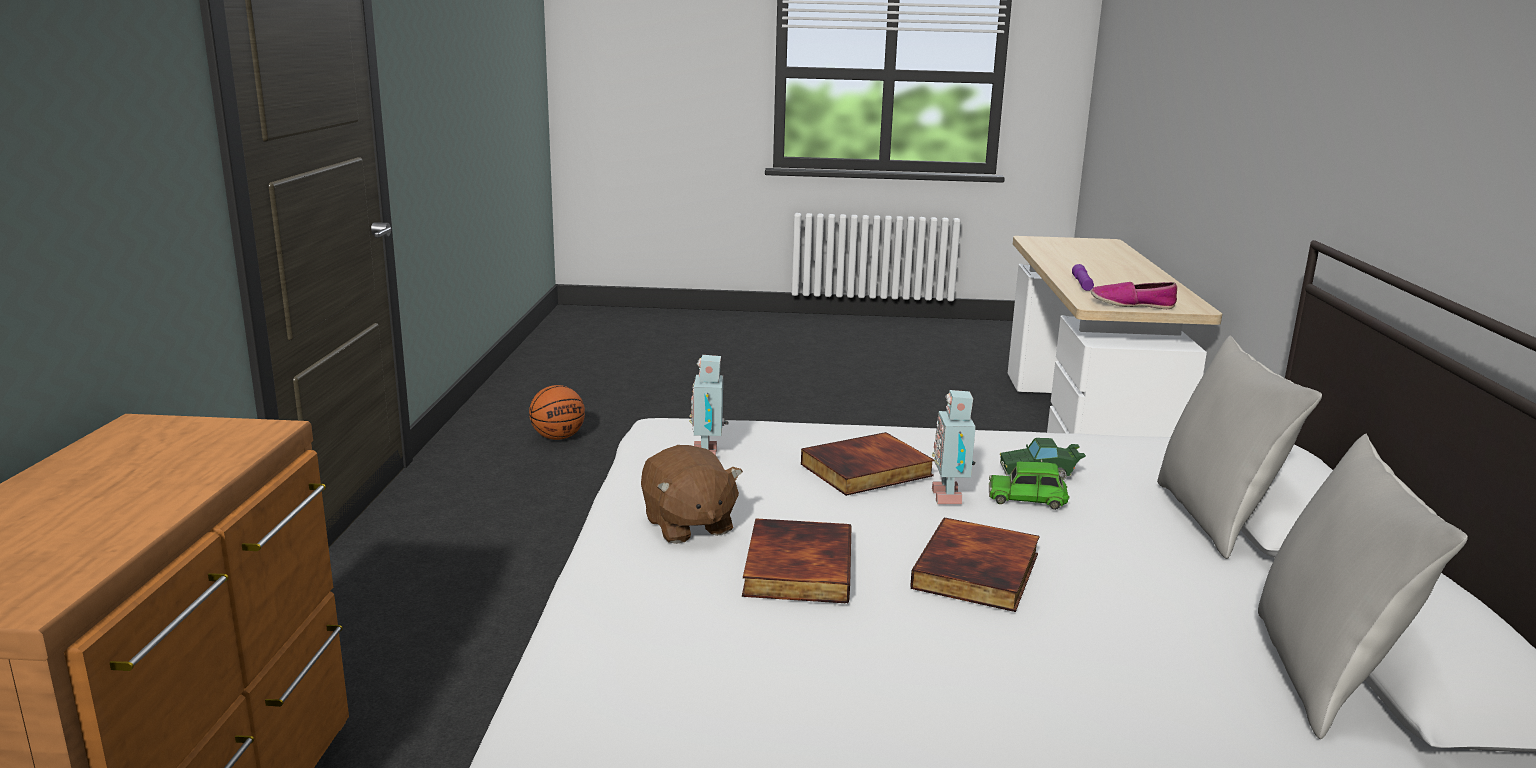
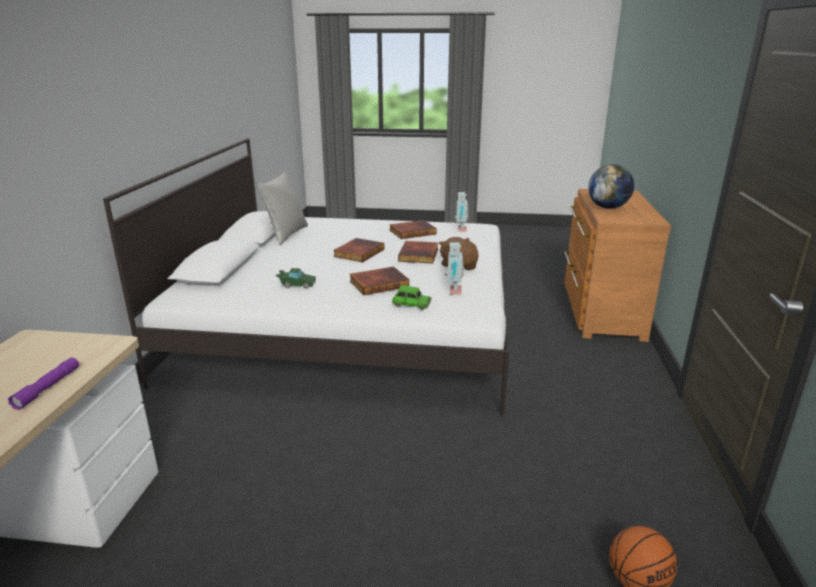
camera: 175 degrees left, 5 degrees up
(168, 480) = (608, 207): none -> globe
(850, 705) = (412, 232): none -> book
(950, 496) = (348, 275): toy robot -> toy robot (460, 230)
(1027, 497) = (315, 274): green toy car -> green toy car (411, 304)
(1132, 304) = (76, 343): shoe -> none
(1214, 519) = (247, 267): grey pillow -> none

